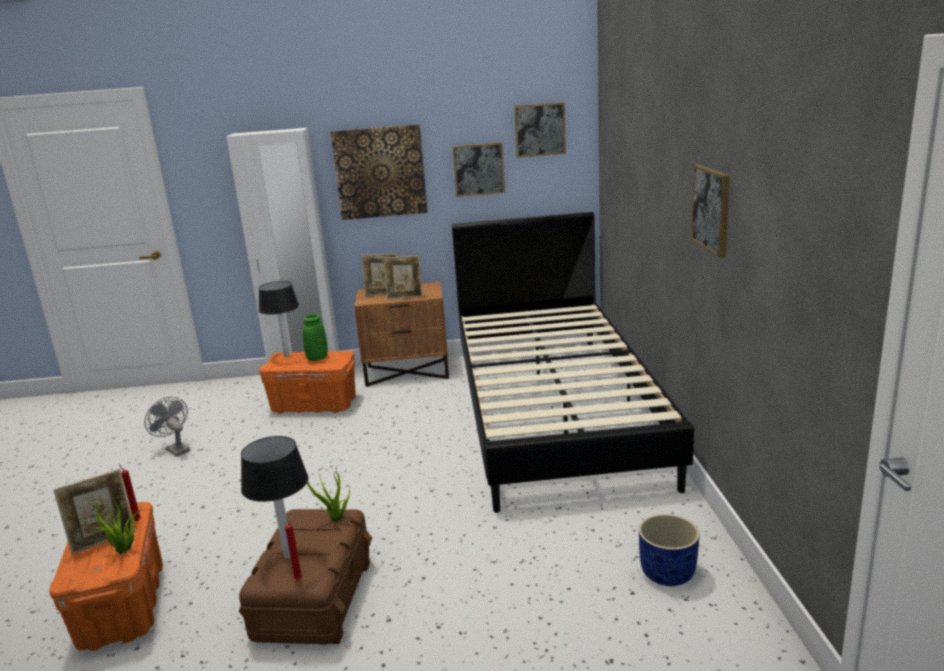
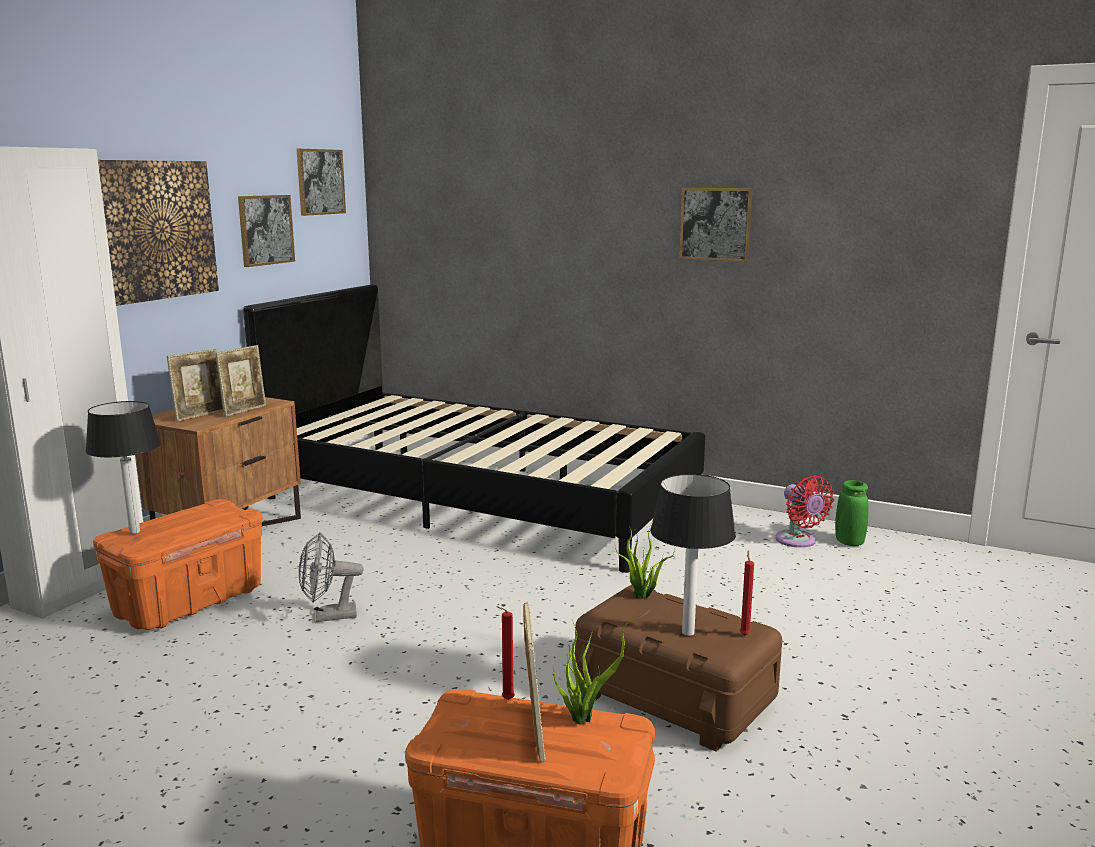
camera: 60 degrees left, 5 degrees down
(175, 449) = (88, 737): grey fan -> grey fan (328, 616)
(317, 358) = (196, 517): green vase -> green vase (849, 542)
(668, 573) = (798, 541): blue planter -> red fan

